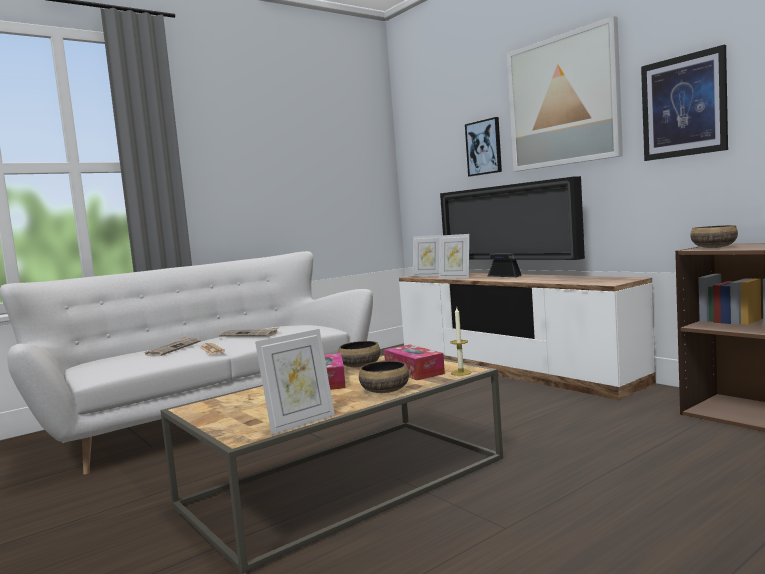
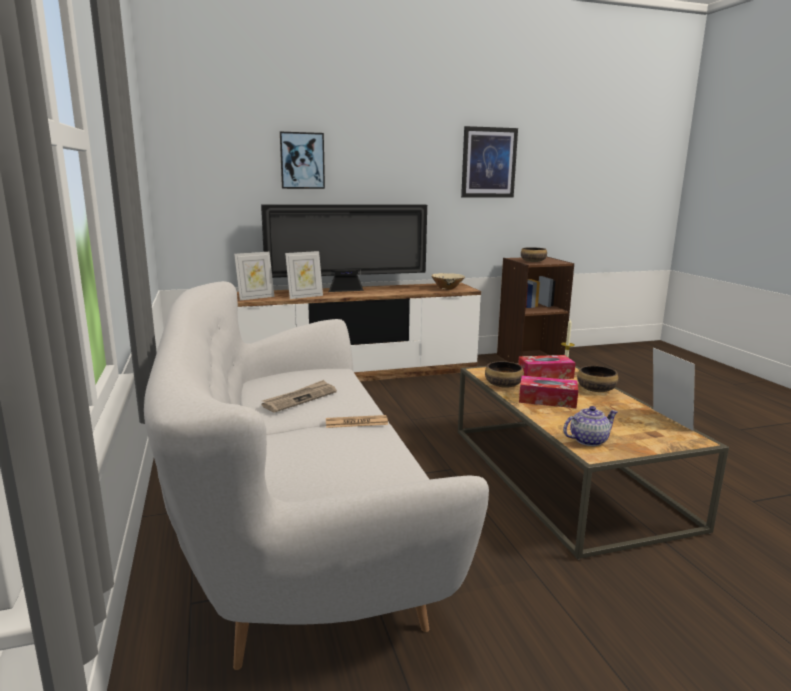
camera: 70 degrees left, 10 degrees up
(173, 348) = (310, 441): newspaper -> none
(222, 403) = (588, 440): none -> teapot
(563, 101) = (395, 135): picture -> none
(593, 281) = (447, 288): none -> beige bowl

